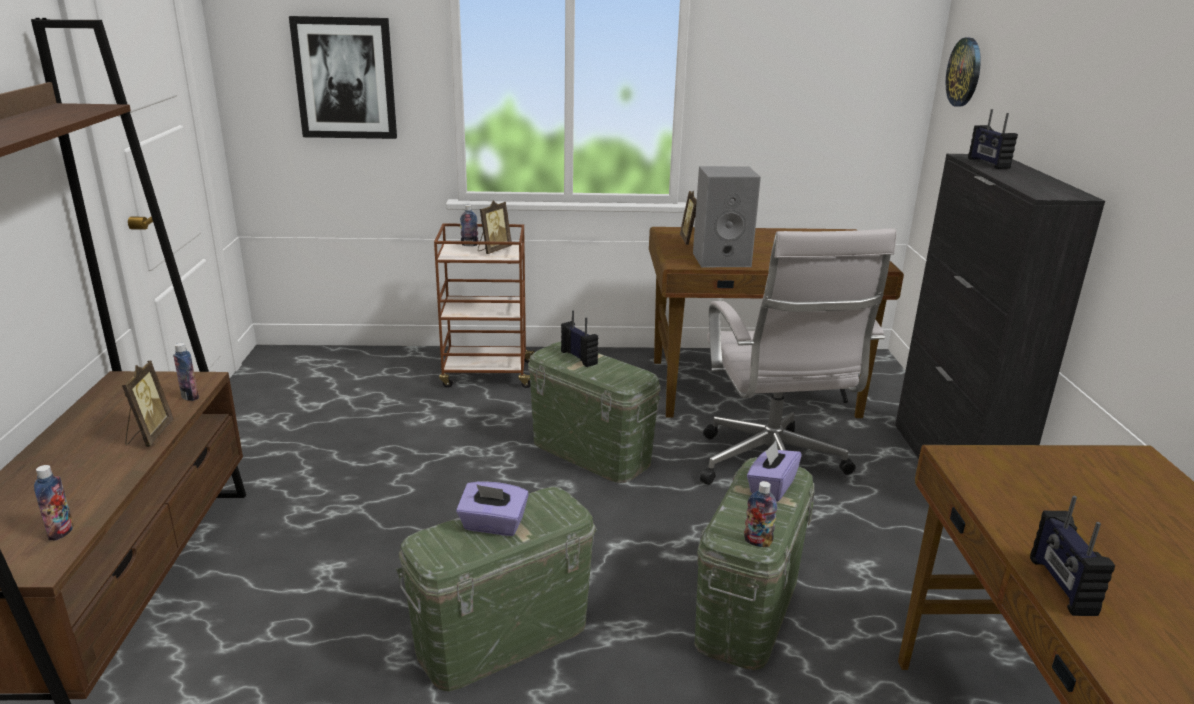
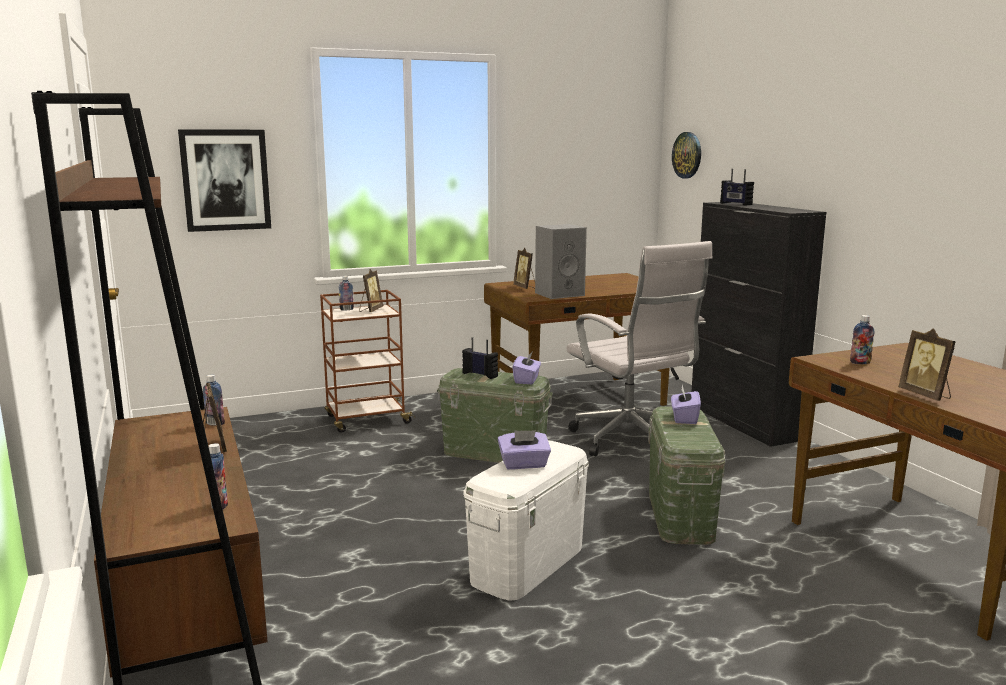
camera: 20 degrees left, 10 degrees down
(502, 637) = (527, 563): green storage box -> white storage box
(627, 376) = (527, 380): none -> purple tissue box
(757, 542) = (704, 443): bottle -> bottle (860, 363)
(1061, 586) = (926, 395): radio -> picture frame

